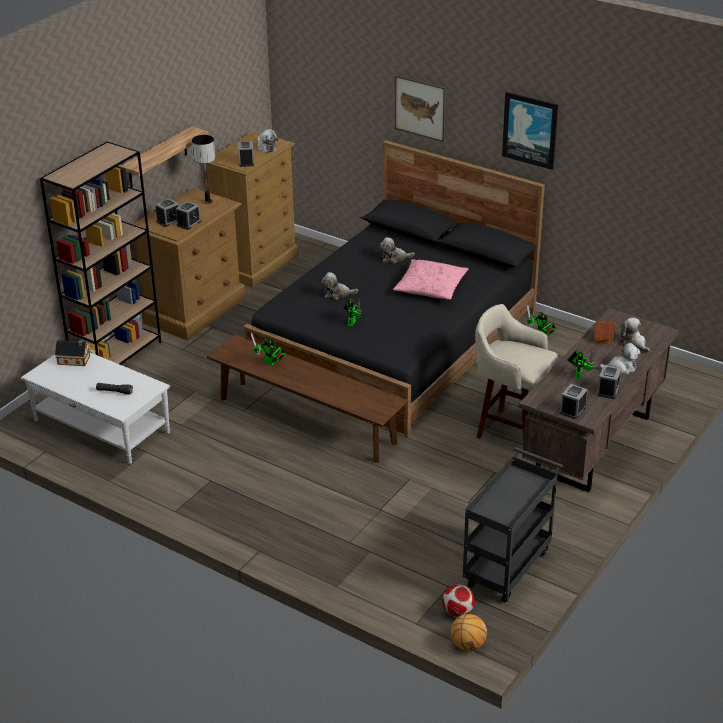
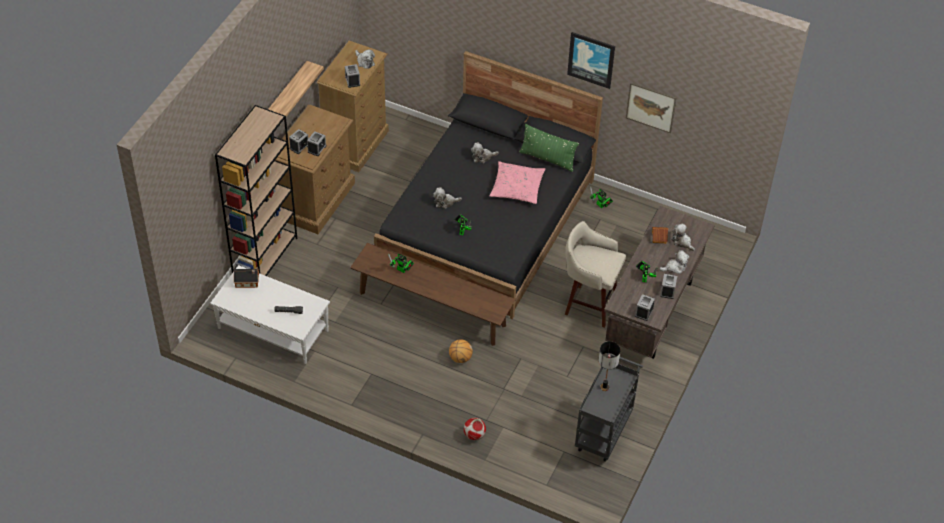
camera: 10 degrees left, 15 degrees up
(208, 201) = (326, 121): table lamp -> table lamp (605, 387)
(420, 108) = (496, 32): picture -> picture (651, 107)
(457, 612) = (573, 472): football -> football (474, 435)
(467, 645) = (584, 498): basketball -> basketball (460, 358)
(474, 264) = (547, 159): none -> green pillow

